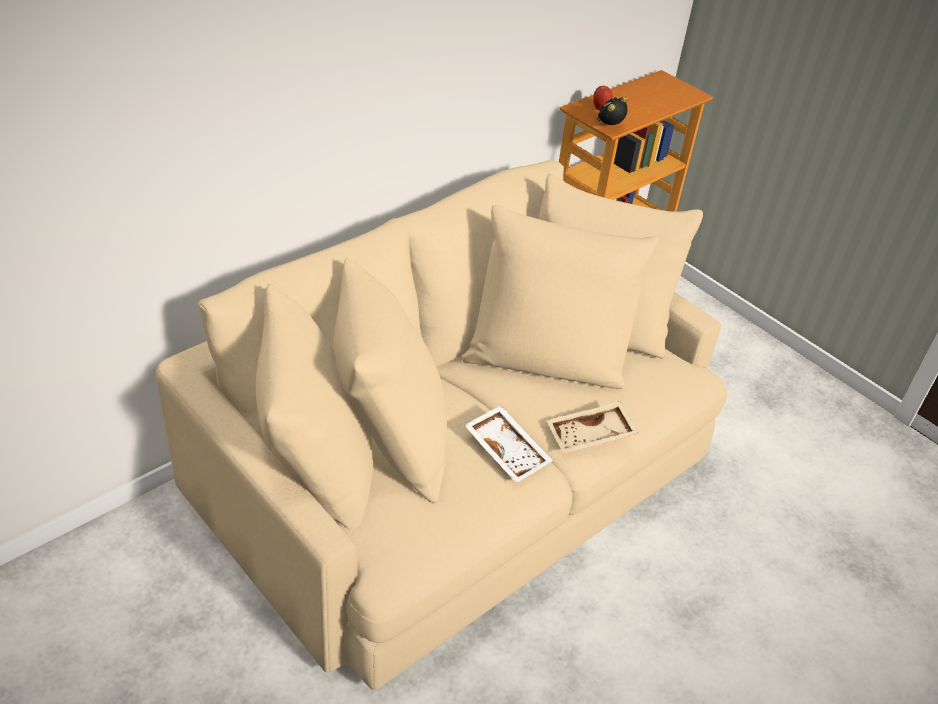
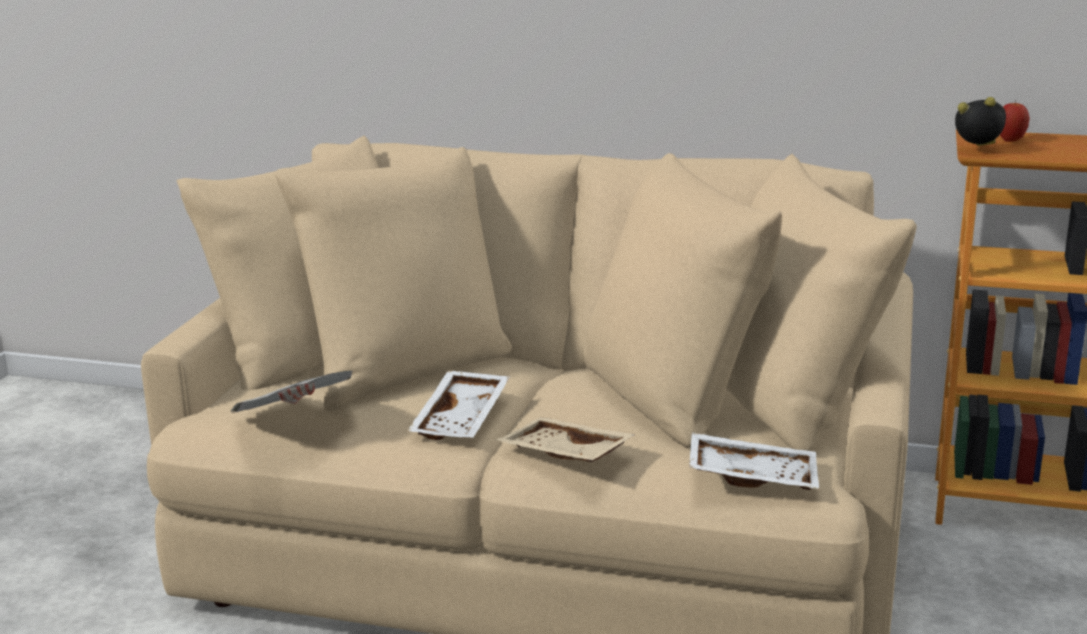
camera: 60 degrees right, 20 degrees down
(441, 528) = (293, 424): none -> newspaper
(669, 386) = (752, 476): none -> white tray

